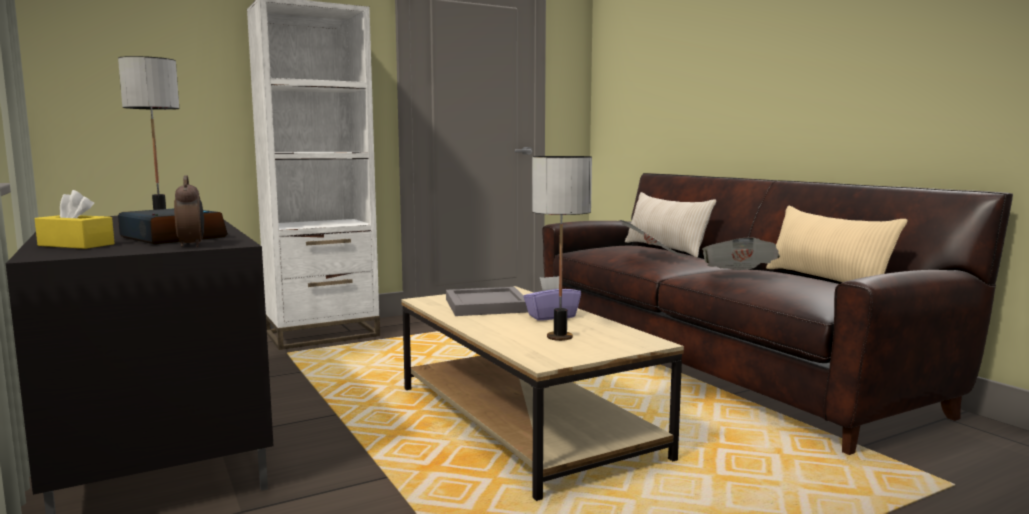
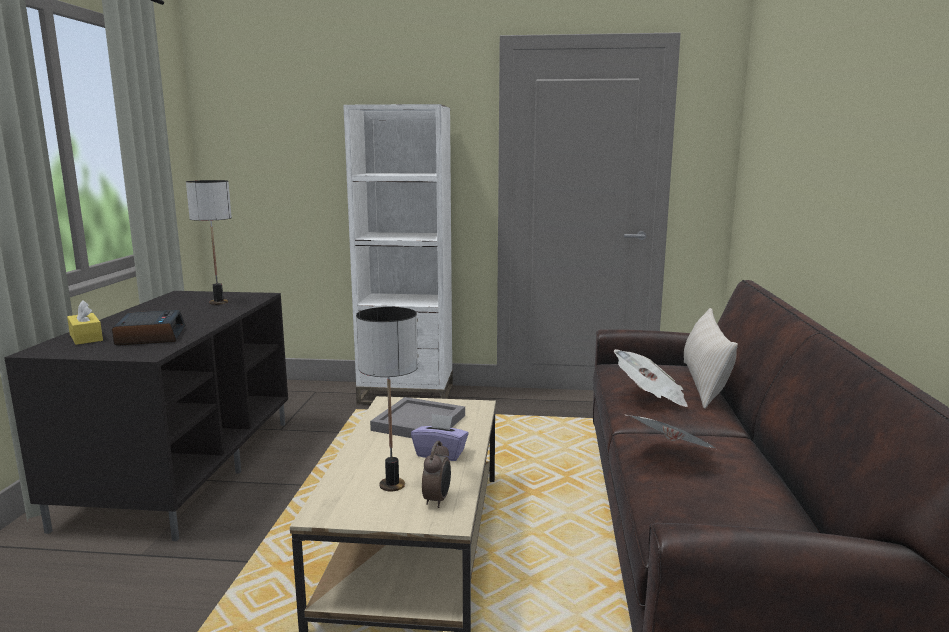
camera: 35 degrees right, 5 degrees up
(192, 245) = (127, 352): alarm clock -> alarm clock (437, 500)
(826, 280) = (777, 493): beige pillow -> none

